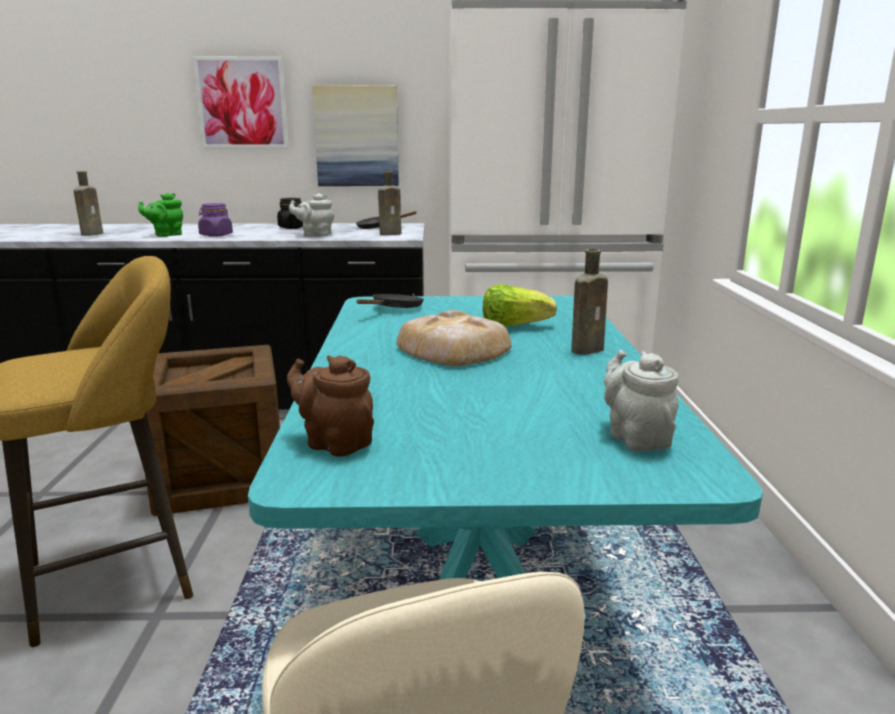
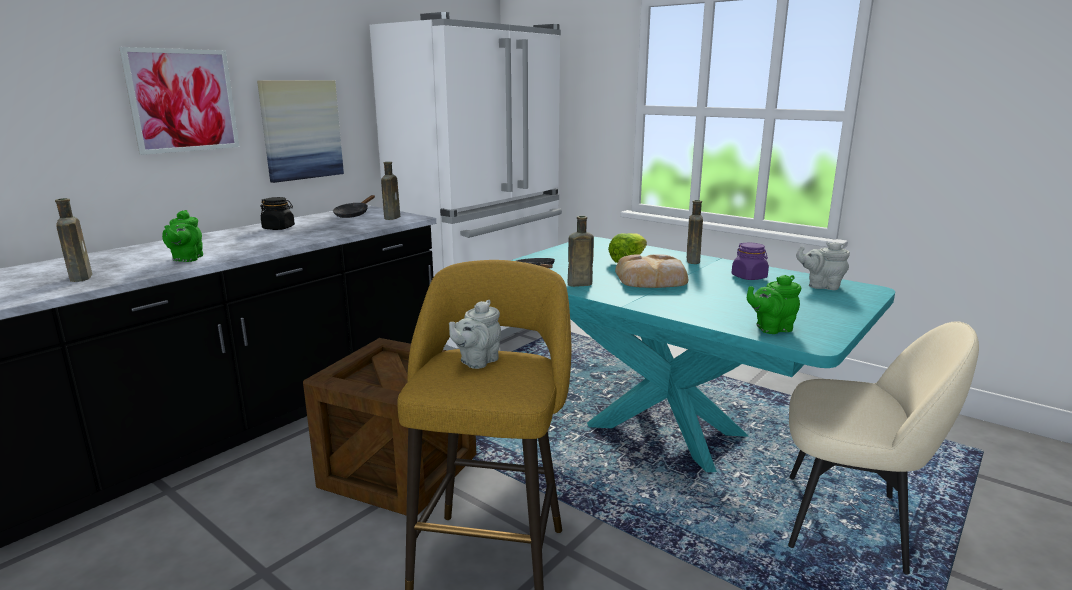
camera: 50 degrees left, 0 degrees up
(216, 235) = (244, 248): purple jar -> purple jar (749, 277)
(315, 235) = (336, 230): grey teapot -> grey teapot (477, 361)
(334, 443) = (771, 329): brown teapot -> green teapot
(370, 330) = (578, 284): none -> brown bottle

